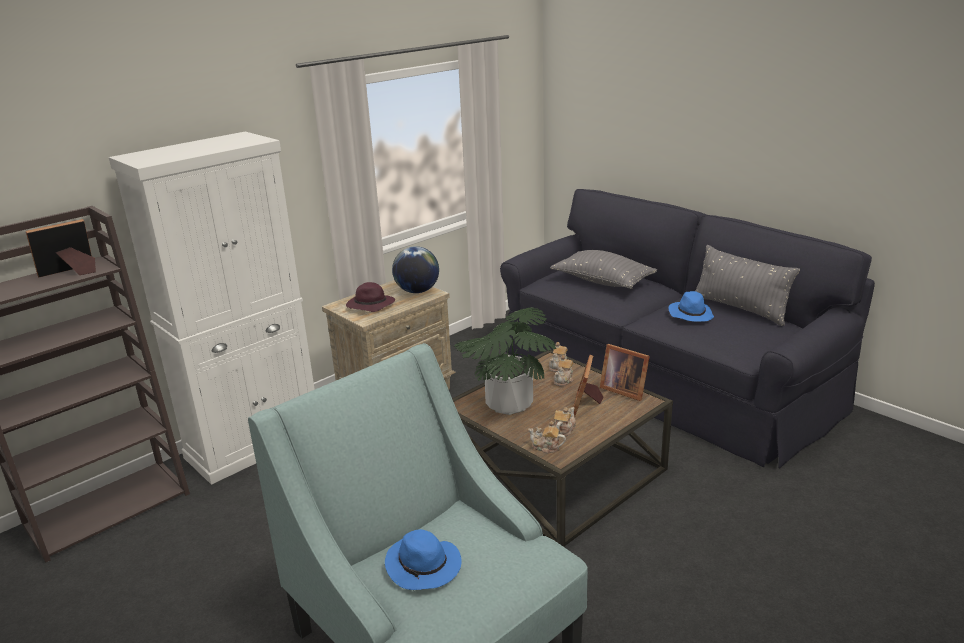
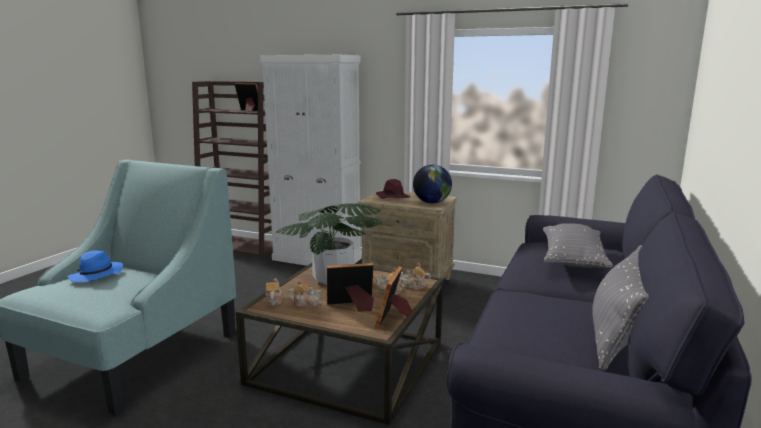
camera: 65 degrees right, 10 degrees down
(690, 314) = (548, 307): blue hat -> none

